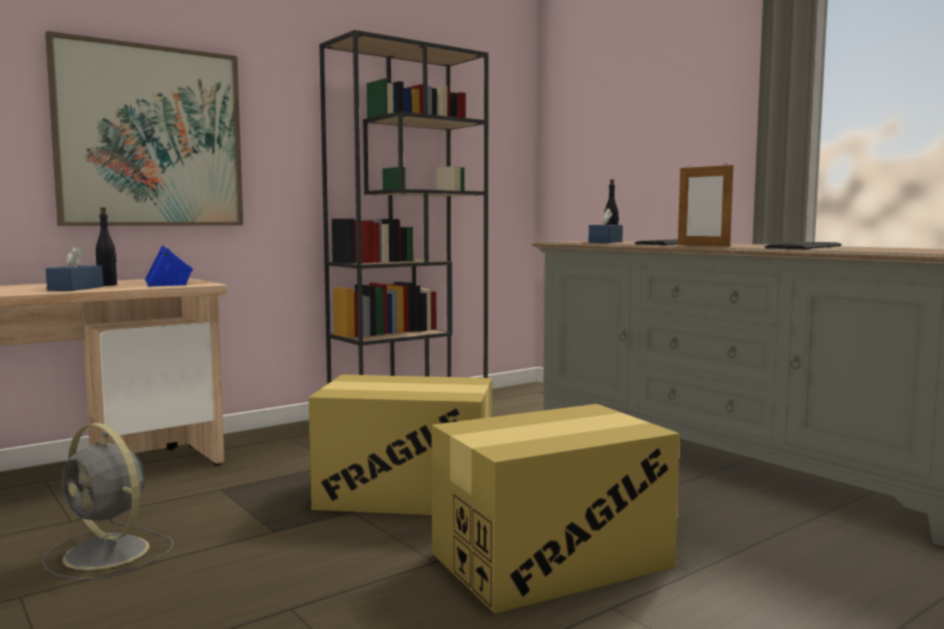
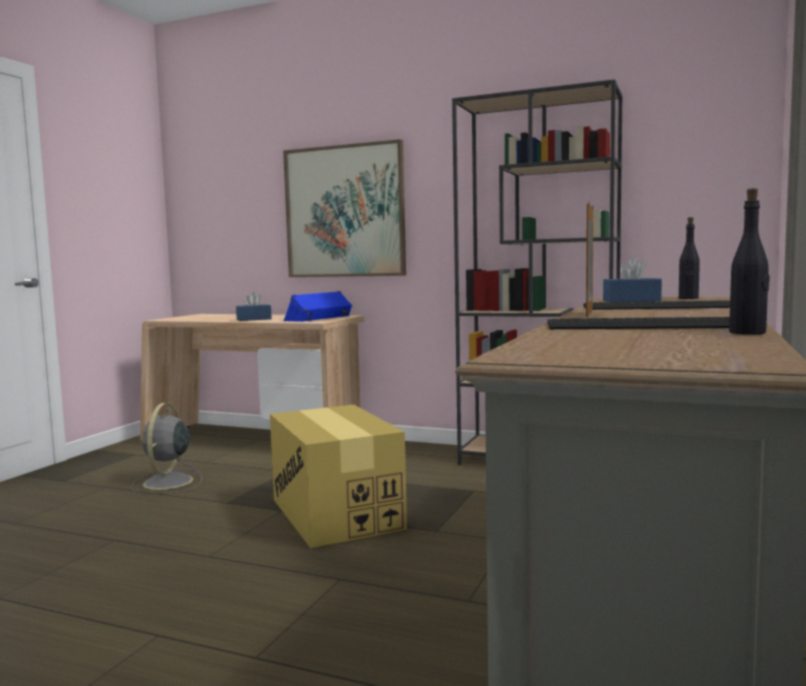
camera: 60 degrees right, 0 degrees up
(107, 285) = (282, 318): black bottle -> black bottle (748, 332)
(552, 560) = (239, 592): cardboard box -> none

